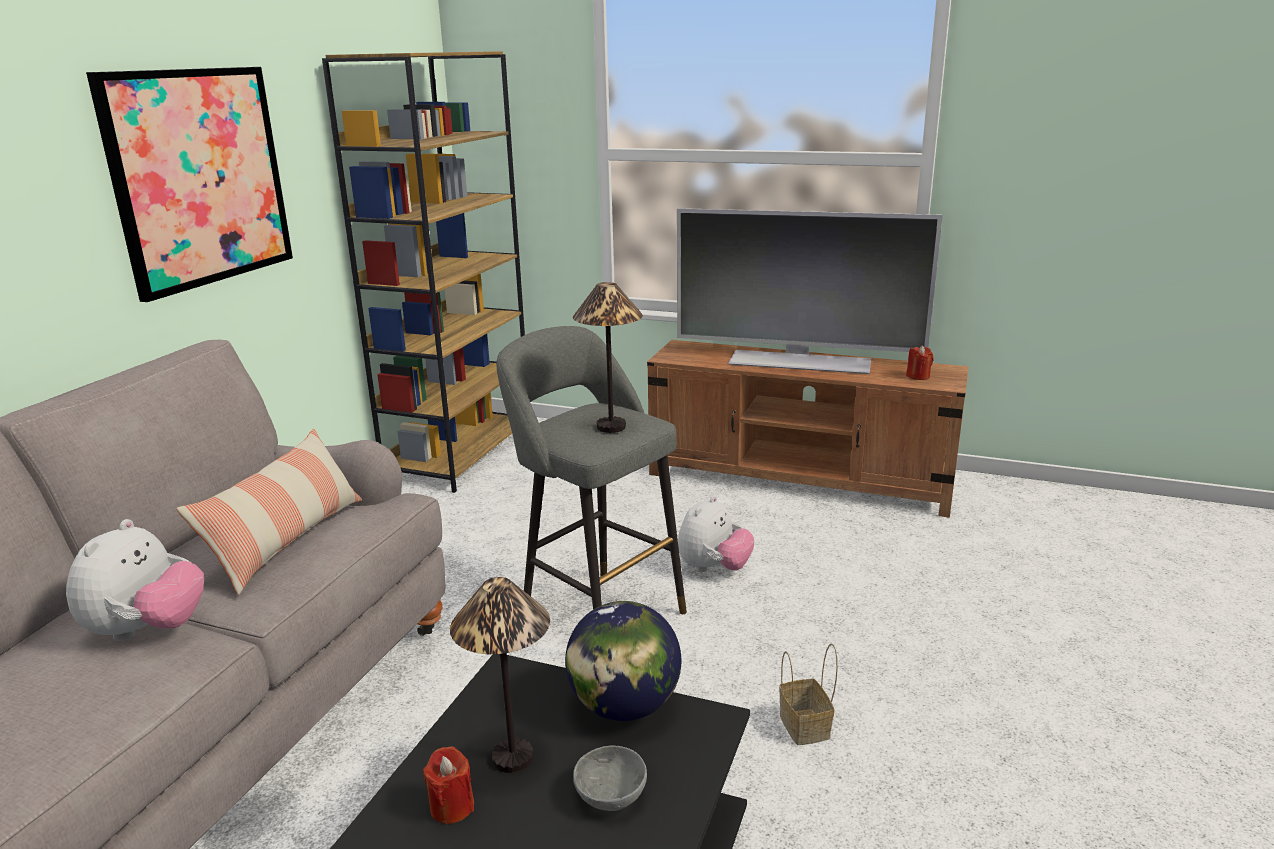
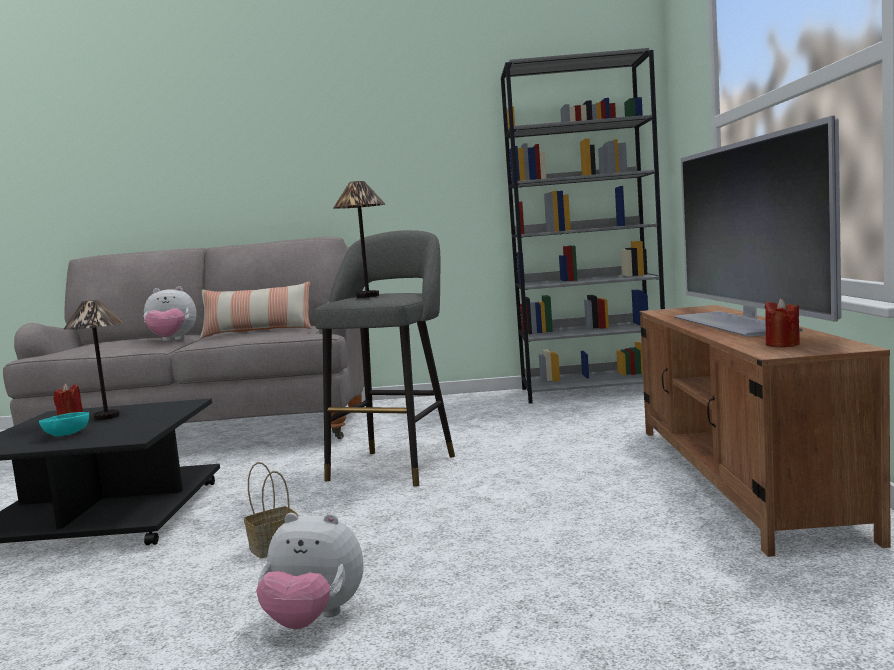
camera: 70 degrees right, 15 degrees down
(200, 177) = (387, 153): picture -> none
(460, 453) = (593, 390): brown bookcase -> grey bookcase
(610, 796) = (66, 434): grey bowl -> turquoise bowl
(624, 707) = (151, 423): globe -> none
(714, 568) = (497, 481): plush toy -> plush toy (314, 620)

